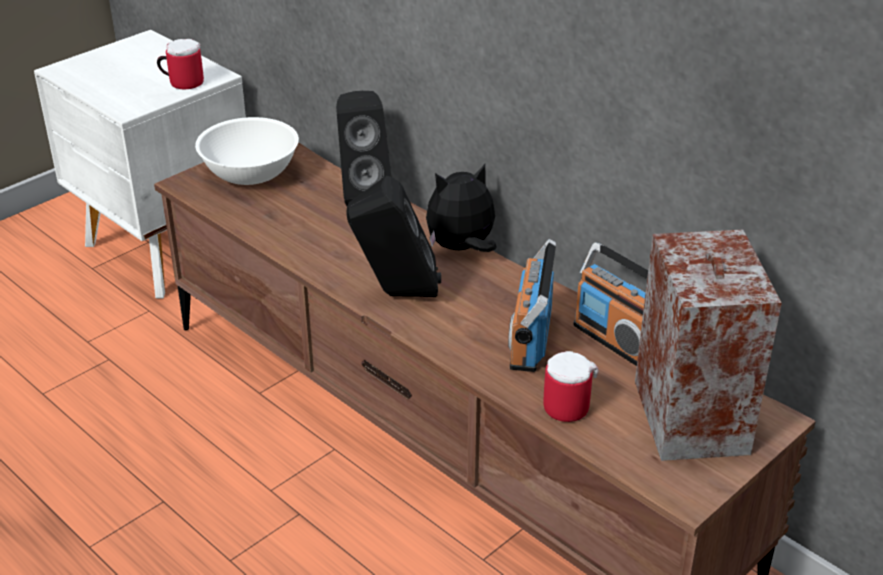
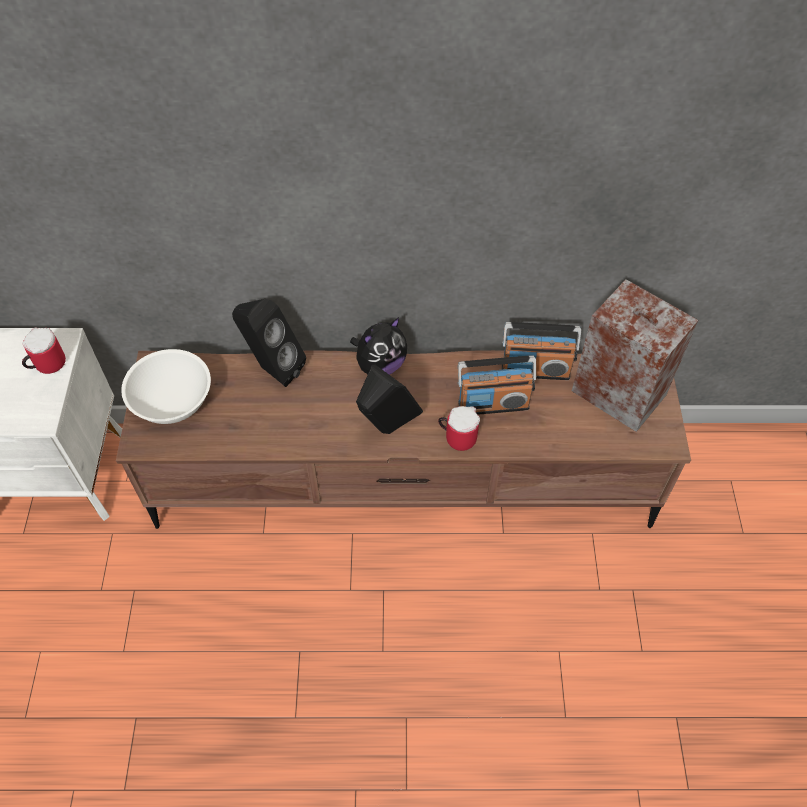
camera: 45 degrees left, 20 degrees up
(461, 248) = (380, 365): plush toy -> plush toy turned 150 degrees counterclockwise
(529, 340) = (493, 404): radio -> radio turned 60 degrees counterclockwise
(564, 403) = (557, 433): mug -> mug (457, 436)

